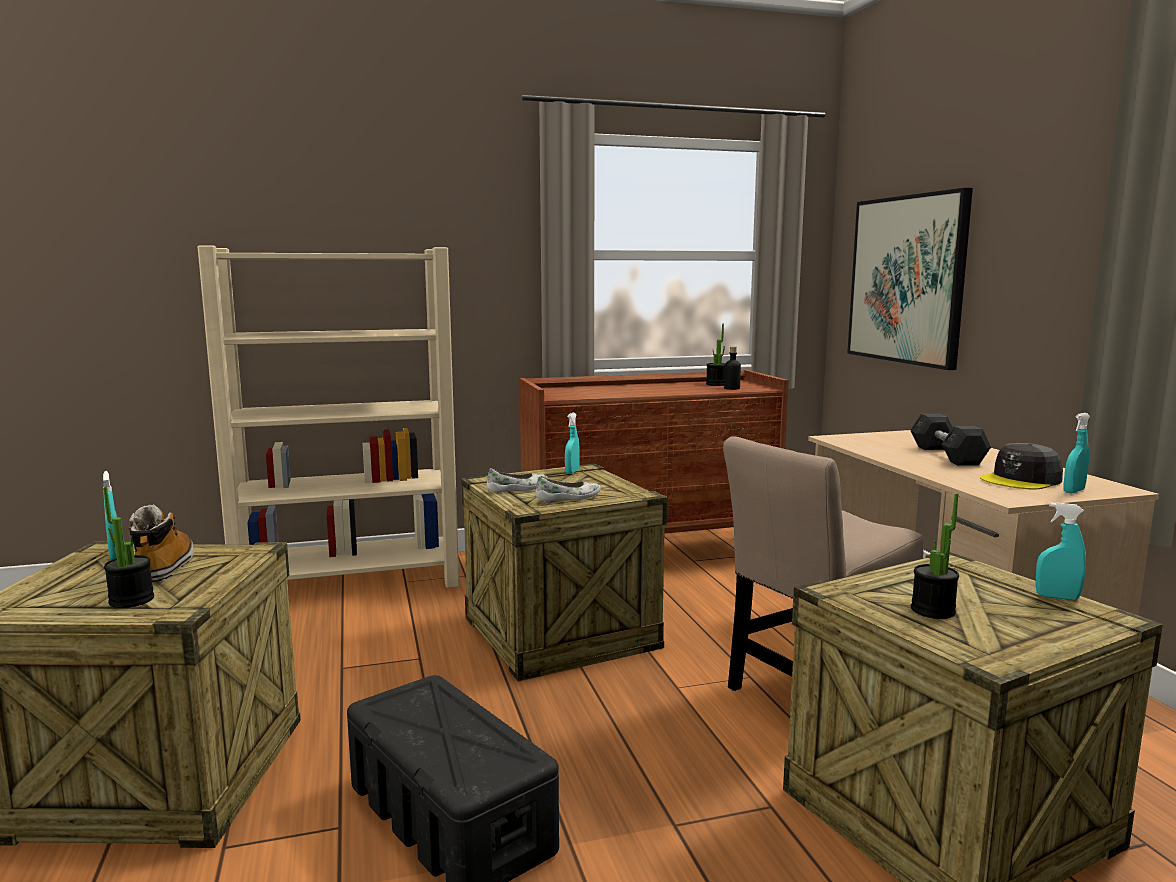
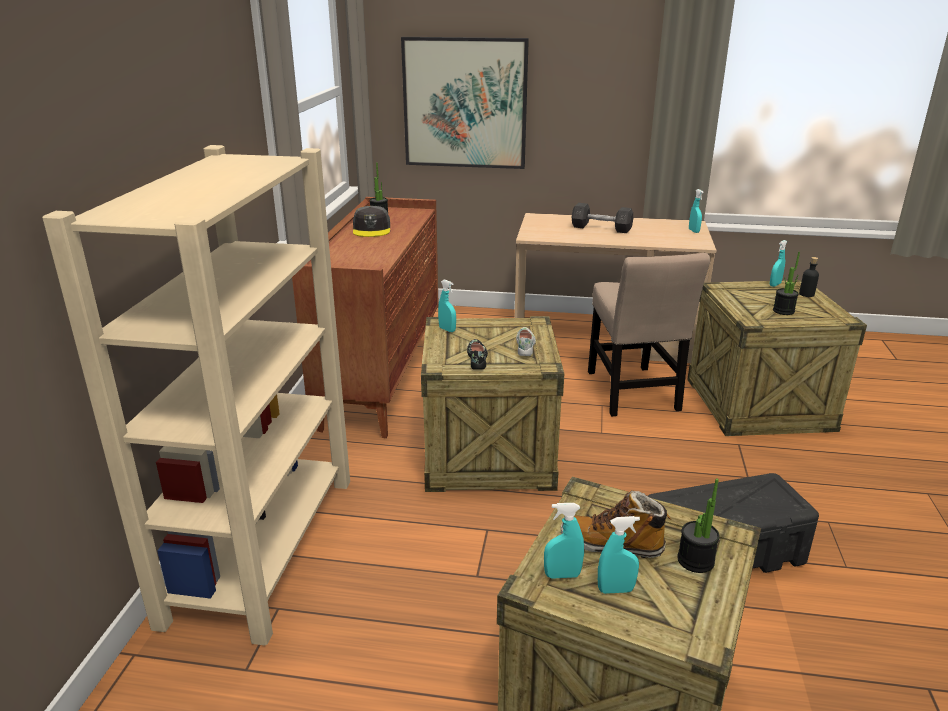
camera: 65 degrees left, 15 degrees up
(90, 575) = (615, 590): none -> turquoise spray bottle
(518, 489) = (477, 358): white shoe -> black shoe
(732, 388) = (406, 217): black bottle -> black bottle (806, 294)
(1021, 480) = (666, 232): grey cap -> grey cap (372, 229)

